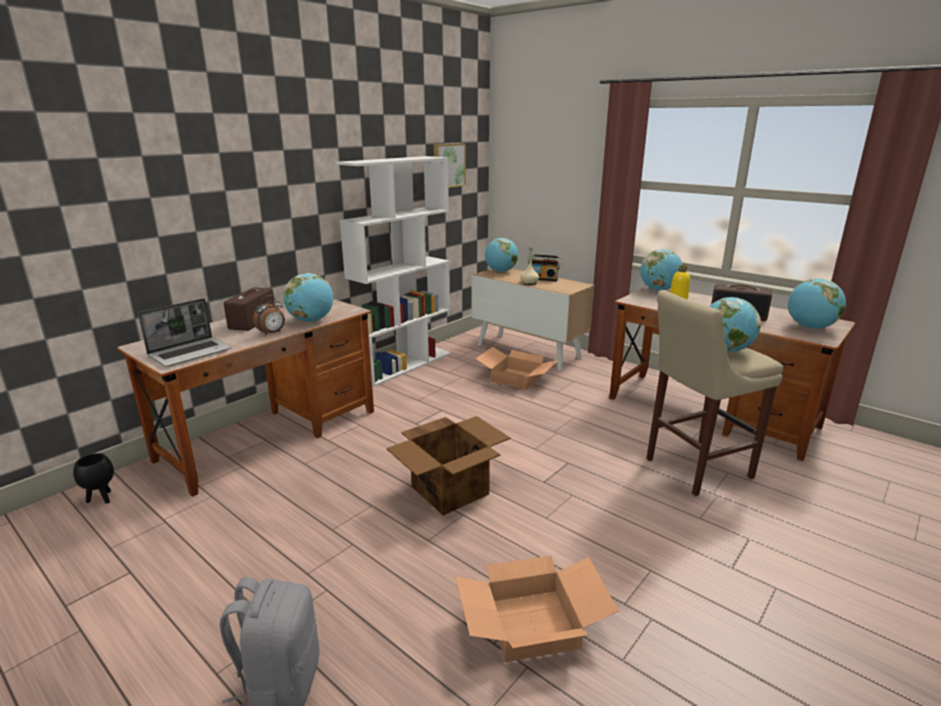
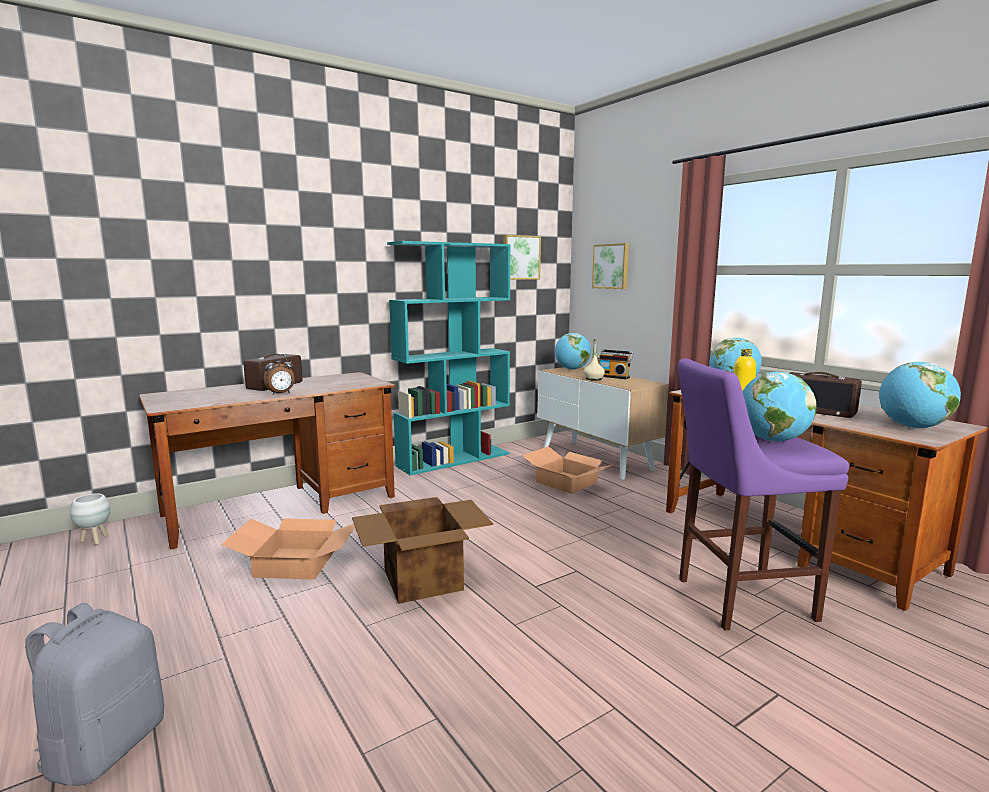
camera: 15 degrees right, 10 degrees down
(101, 499) = (95, 540): black planter -> white planter
(191, 353) = (192, 402): laptop -> none
(311, 321) = (328, 388): globe -> none
(404, 365) = (454, 459): white bookcase -> turquoise bookcase
(531, 626) = (421, 743): cardboard box -> cardboard box (294, 564)
(533, 173) = (611, 266): none -> picture
(694, 469) = (738, 599): beige stool -> purple stool

